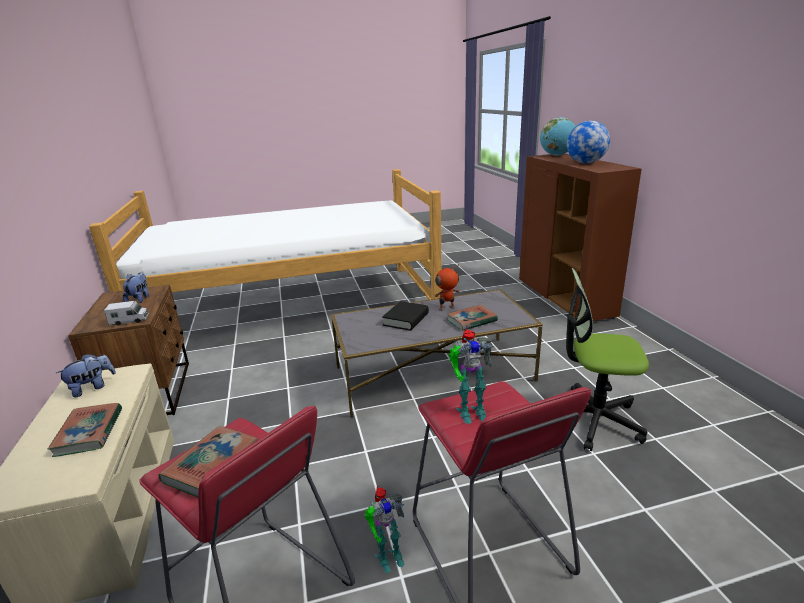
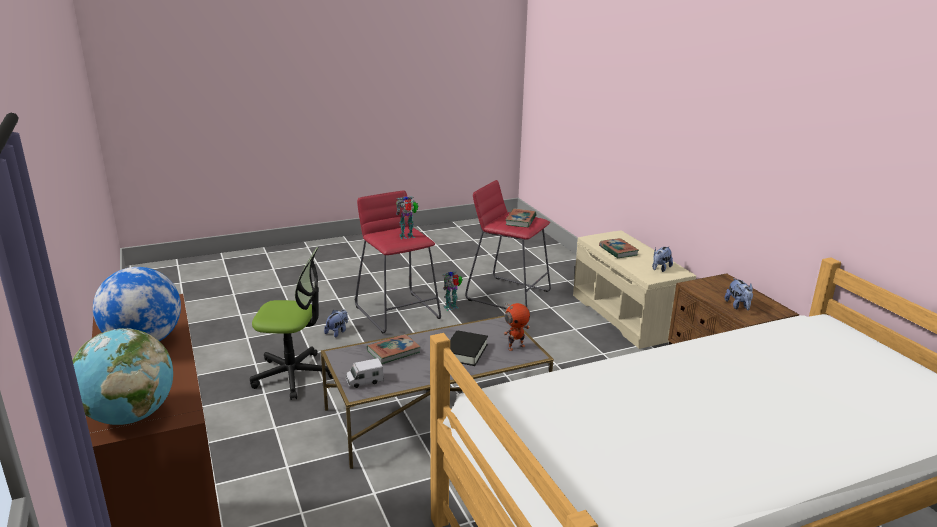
camera: 170 degrees right, 0 degrees up
(129, 321) = (699, 284): toy truck -> toy truck (364, 381)
(447, 309) = (420, 367): toy robot -> toy robot (515, 347)
(577, 496) = (337, 332): none -> plush toy

